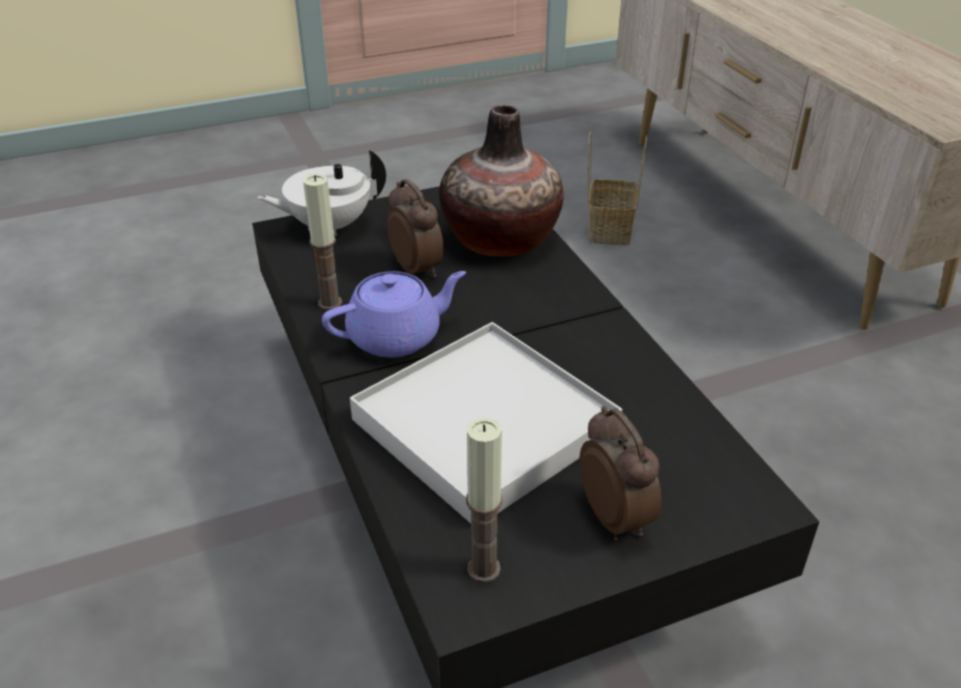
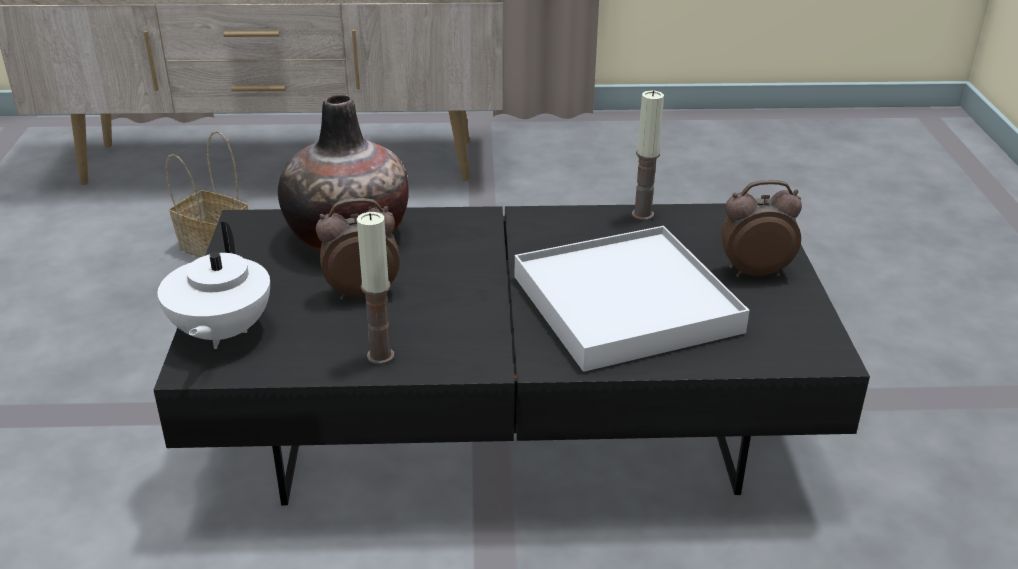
camera: 70 degrees left, 5 degrees down
(396, 337) = (470, 325): purple teapot -> none
(484, 569) = (789, 338): candle -> candle (642, 214)

